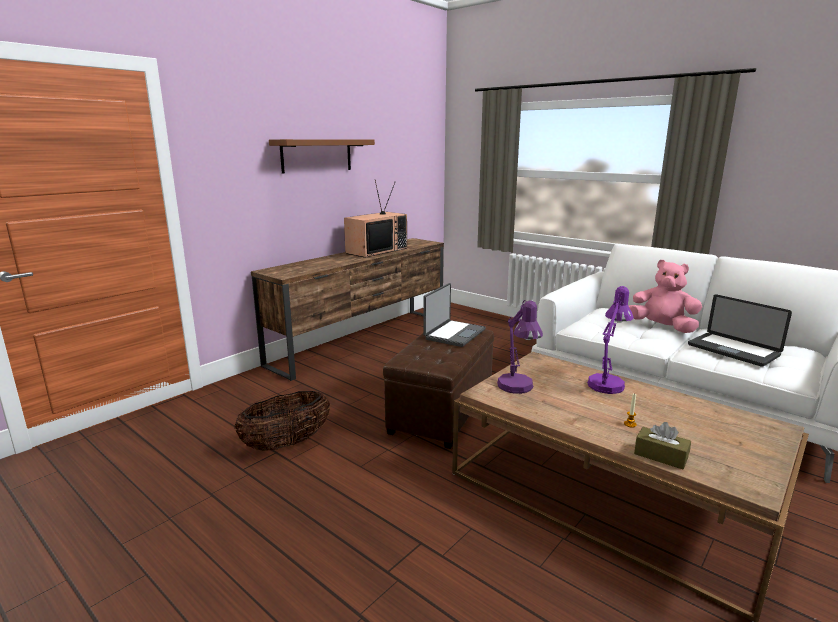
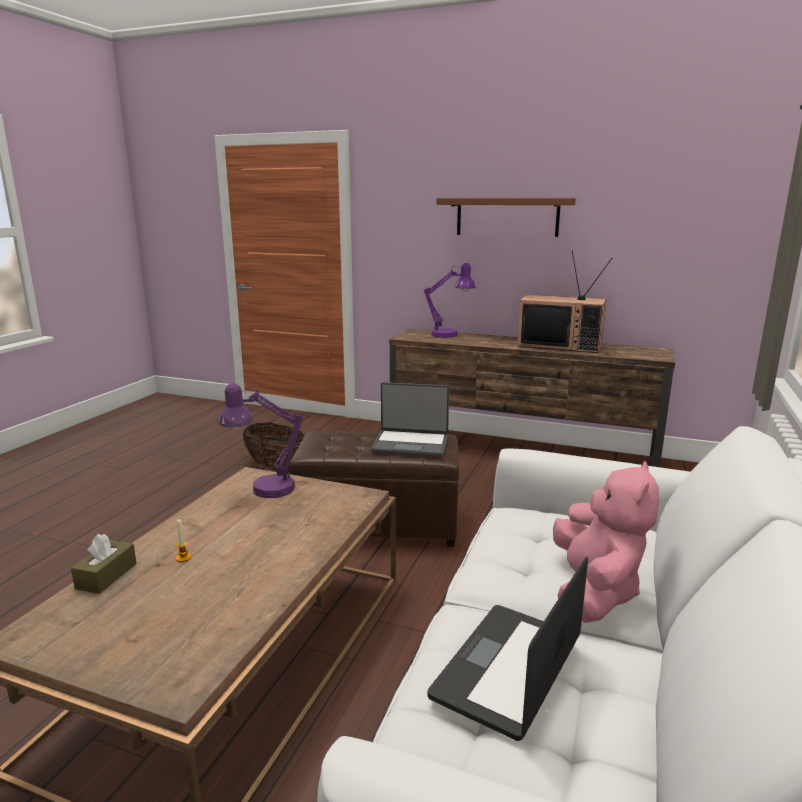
camera: 70 degrees right, 0 degrees up
(607, 383) = (303, 542): purple table lamp -> purple table lamp (450, 335)

